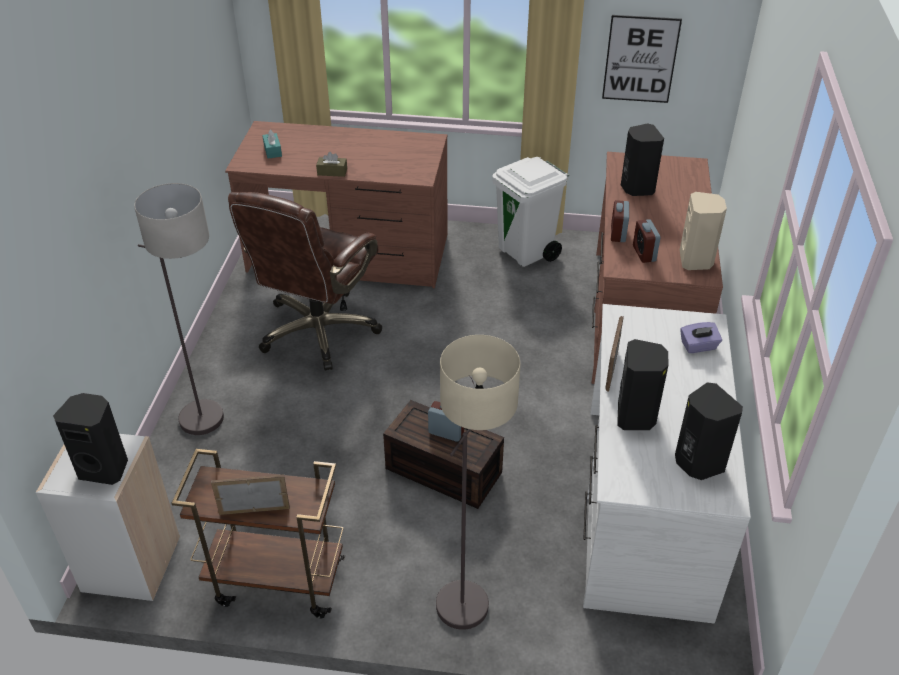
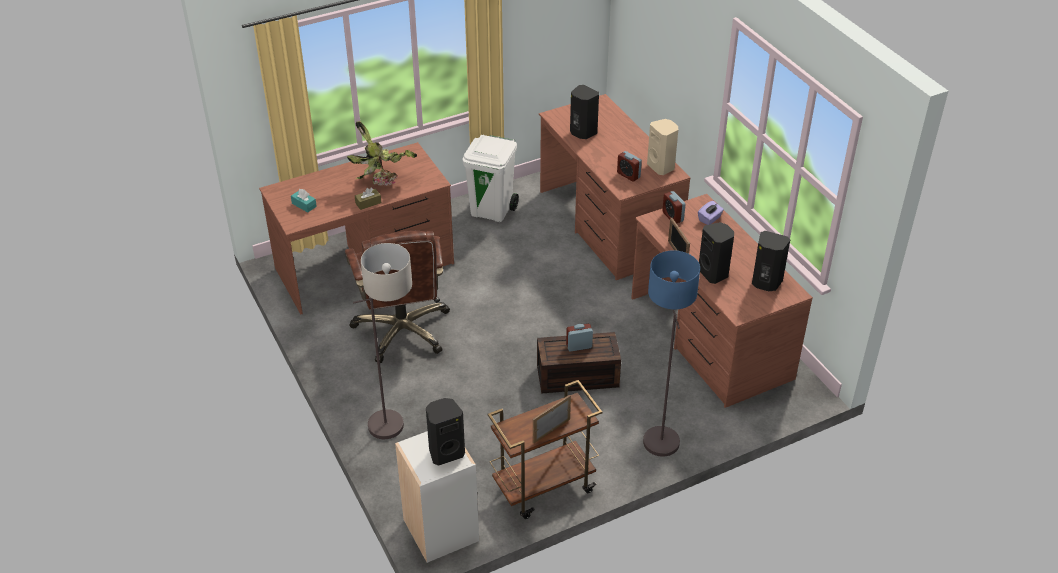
camera: 35 degrees left, 0 degrees up
(375, 156) = (385, 179): none -> potted plant
(469, 594) = (659, 434): beige floor lamp -> blue floor lamp
(618, 233) = (601, 168): alarm clock -> alarm clock (672, 216)
(640, 59) = (540, 39): picture -> none
(644, 507) = (710, 338): white desk -> brown desk

